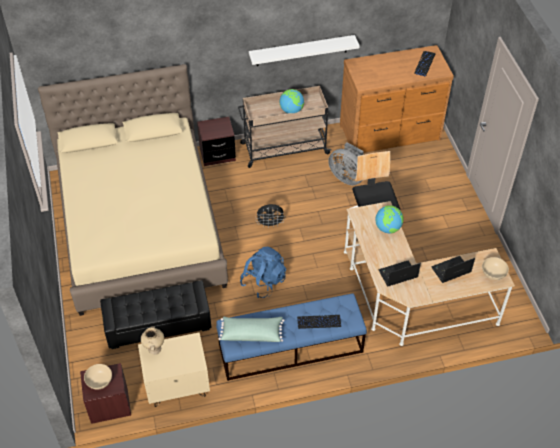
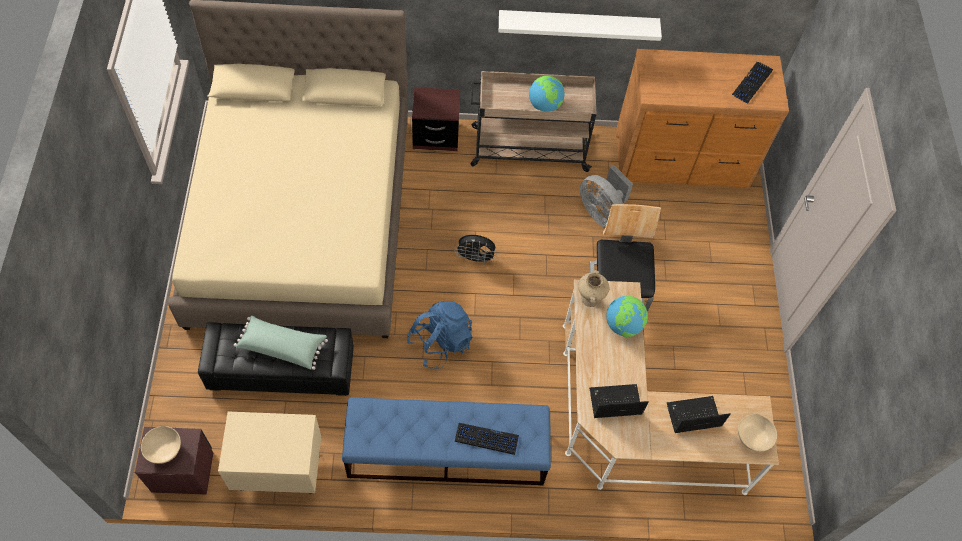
camera: 10 degrees right, 10 degrees up
(154, 348) = (247, 424): beige vase -> beige vase (589, 298)
(251, 333) = (389, 431): green pillow -> green pillow (282, 346)

